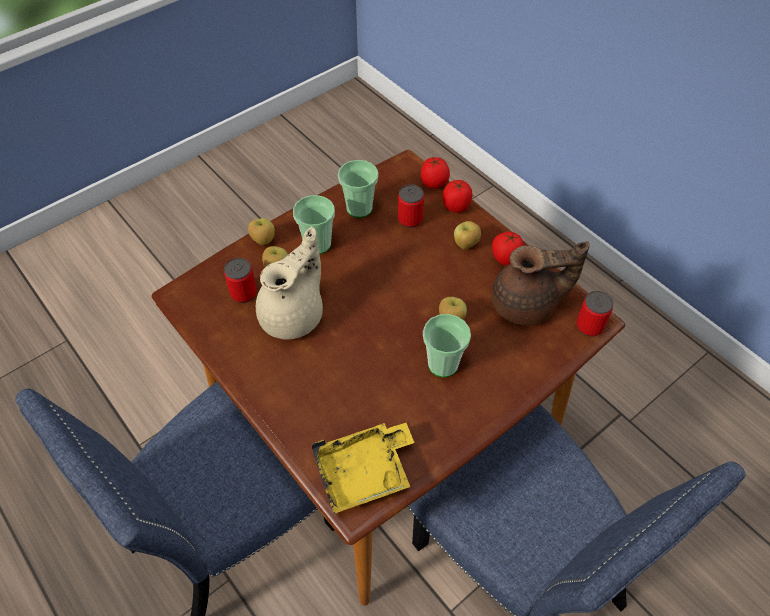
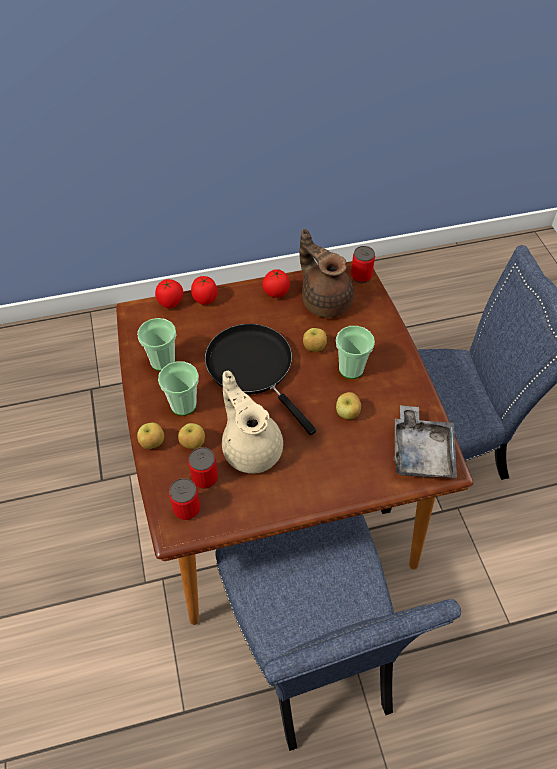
camera: 65 degrees left, 0 degrees up
(365, 472) = (421, 452): yellow tray -> grey tray
(392, 279) = (253, 368): none -> black frying pan
(410, 219) = (198, 333): can -> can (187, 509)
(465, 245) = (247, 310): apple -> apple (347, 414)
(526, 305) = (325, 300): brown teapot -> brown teapot turned 60 degrees counterclockwise

